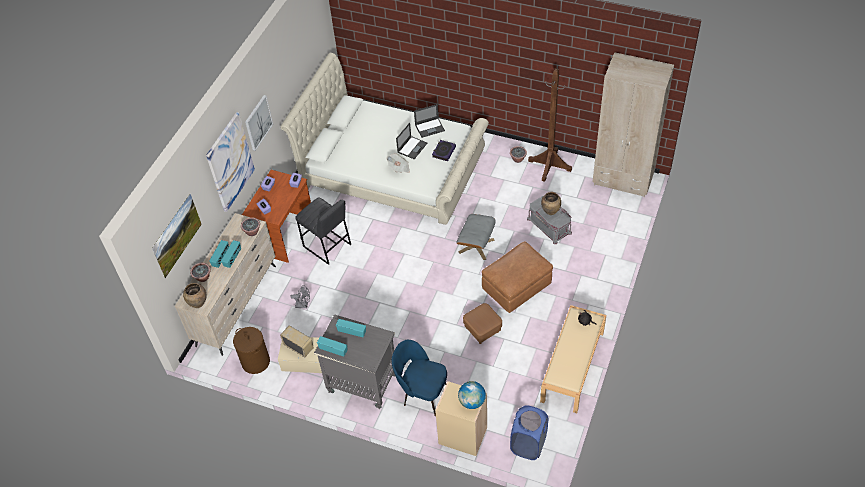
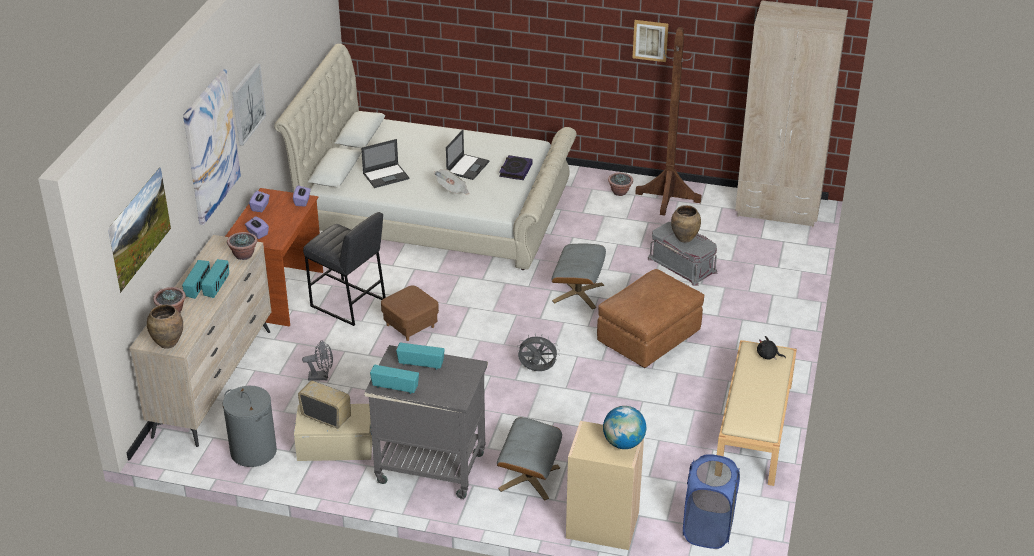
camera: 10 degrees left, 15 degrees down
(255, 361) = (253, 451): brown laundry basket -> grey laundry basket
(422, 395) = (529, 478): blue chair -> grey ottoman
(430, 127) = (490, 144): laptop -> laptop (386, 176)
(440, 309) = (537, 370): none -> grey fan
(482, 330) = (607, 392): brown ottoman -> brown ottoman (410, 326)
(539, 67) = (650, 40): none -> picture

